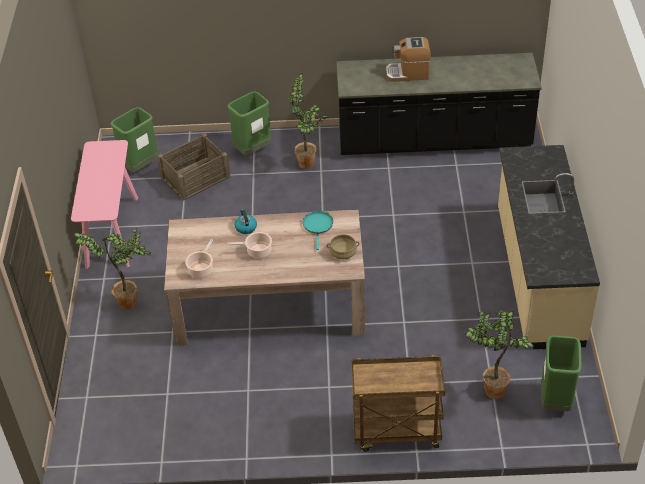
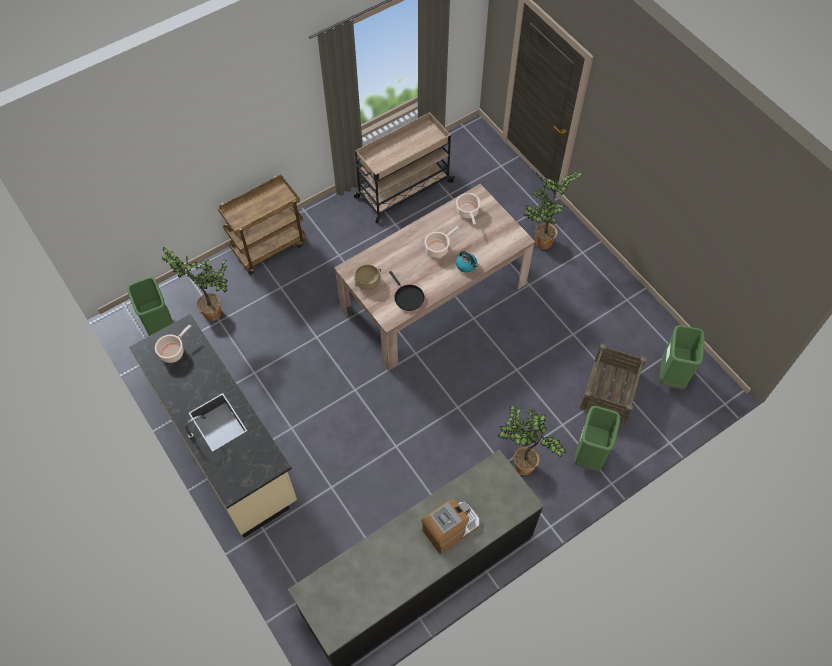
camera: 145 degrees right, 15 degrees up
(112, 232) = (621, 295): pink console table -> none
(209, 423) = (403, 190): none -> beige cart
(318, 226) = (407, 297): turquoise frying pan -> black frying pan
(558, 261) = (173, 351): none -> cooking pot

